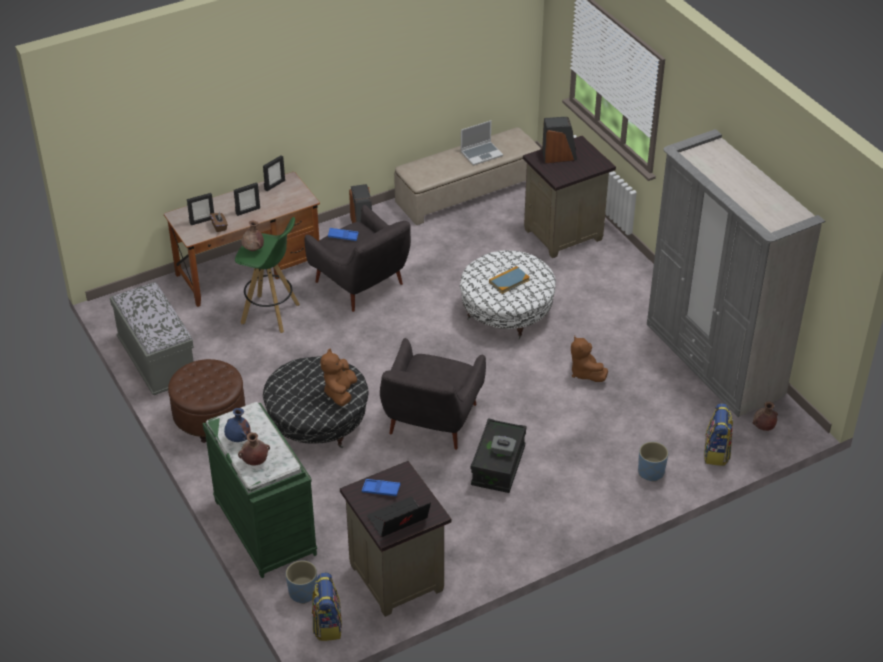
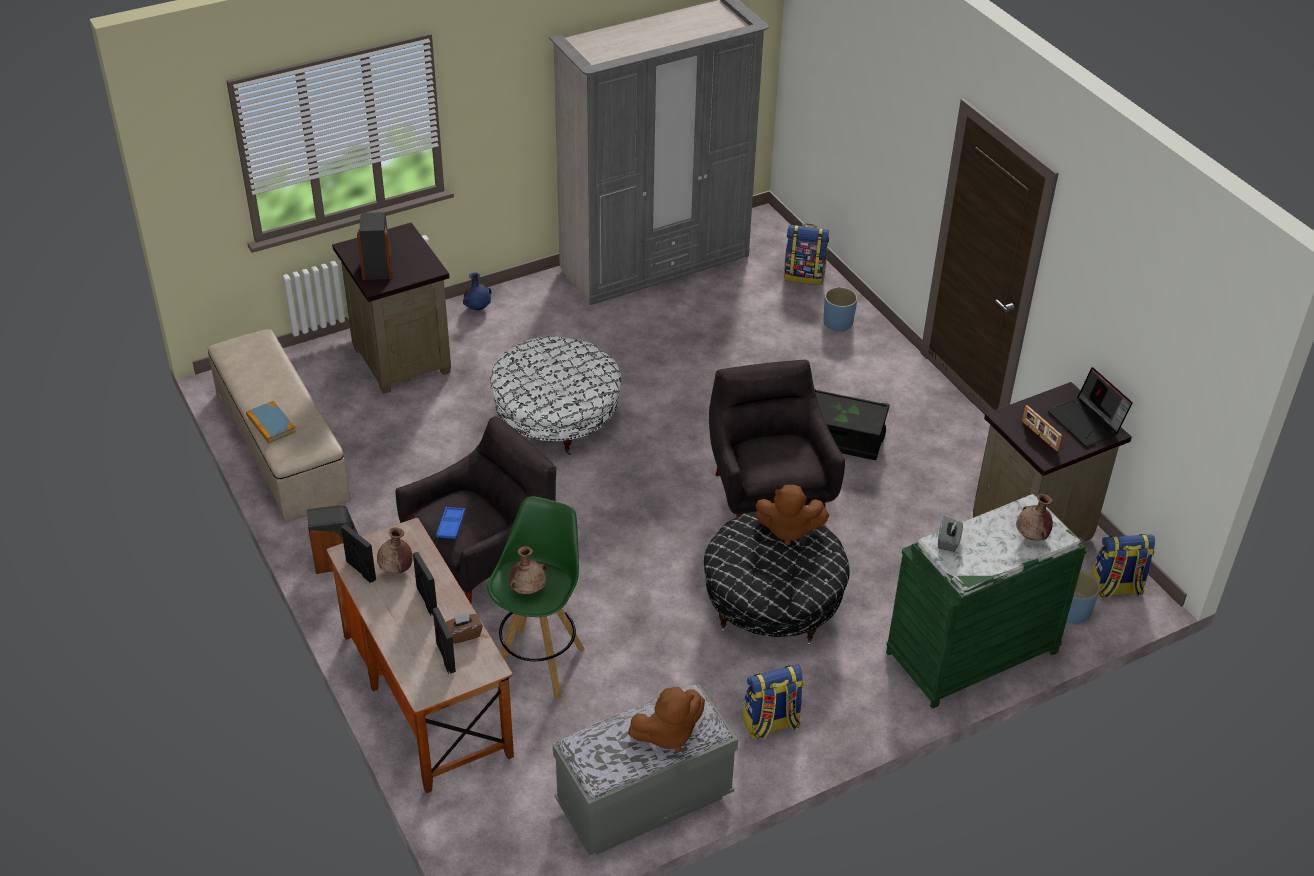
camera: 90 degrees left, 0 degrees up
(210, 418) = (770, 724): brown ottoman -> backpack
(238, 439) = (994, 554): blue vase -> blue vase (478, 308)
(381, 489) = (1039, 436): blue tray -> picture frame
(431, 422) = (768, 493): grey armchair -> grey armchair turned 120 degrees counterclockwise
(481, 154) = (269, 382): laptop -> none
(503, 451) = (852, 408): grey tissue box -> grey tissue box (948, 541)
(509, 281) = (566, 369): book -> book (271, 424)
(585, 373) = (676, 359): brown plush toy -> brown plush toy (667, 734)
(763, 427) = (763, 241): brown vase -> brown vase (396, 569)

